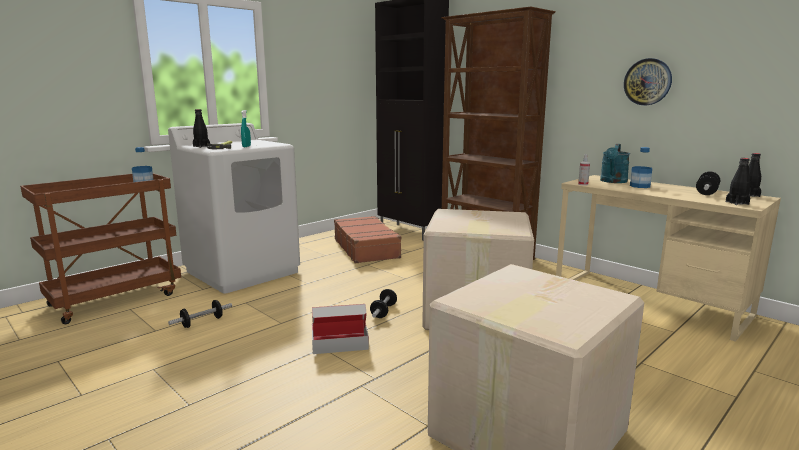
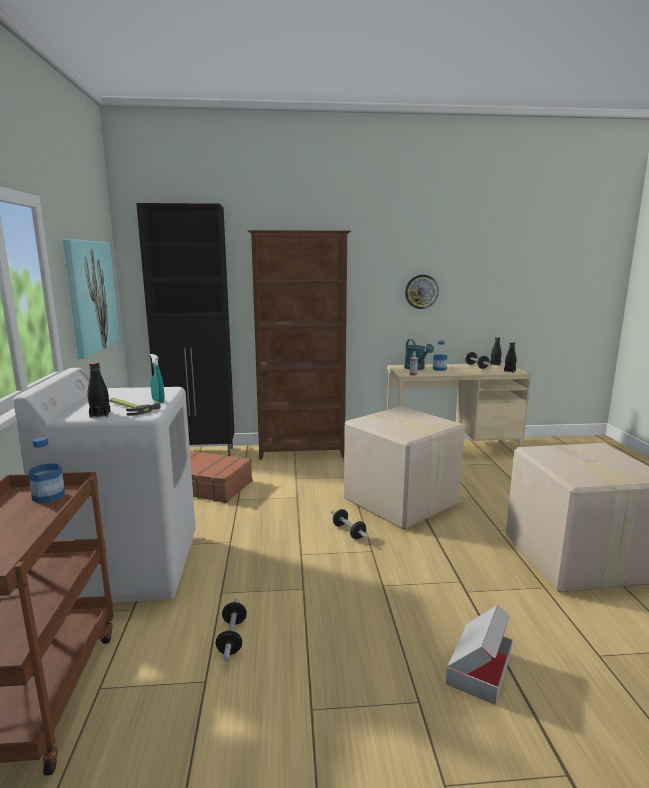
camera: 50 degrees left, 0 degrees up
(326, 80) = (90, 296): none -> picture
(340, 343) = (383, 573): cardboard box -> cardboard box (479, 669)

